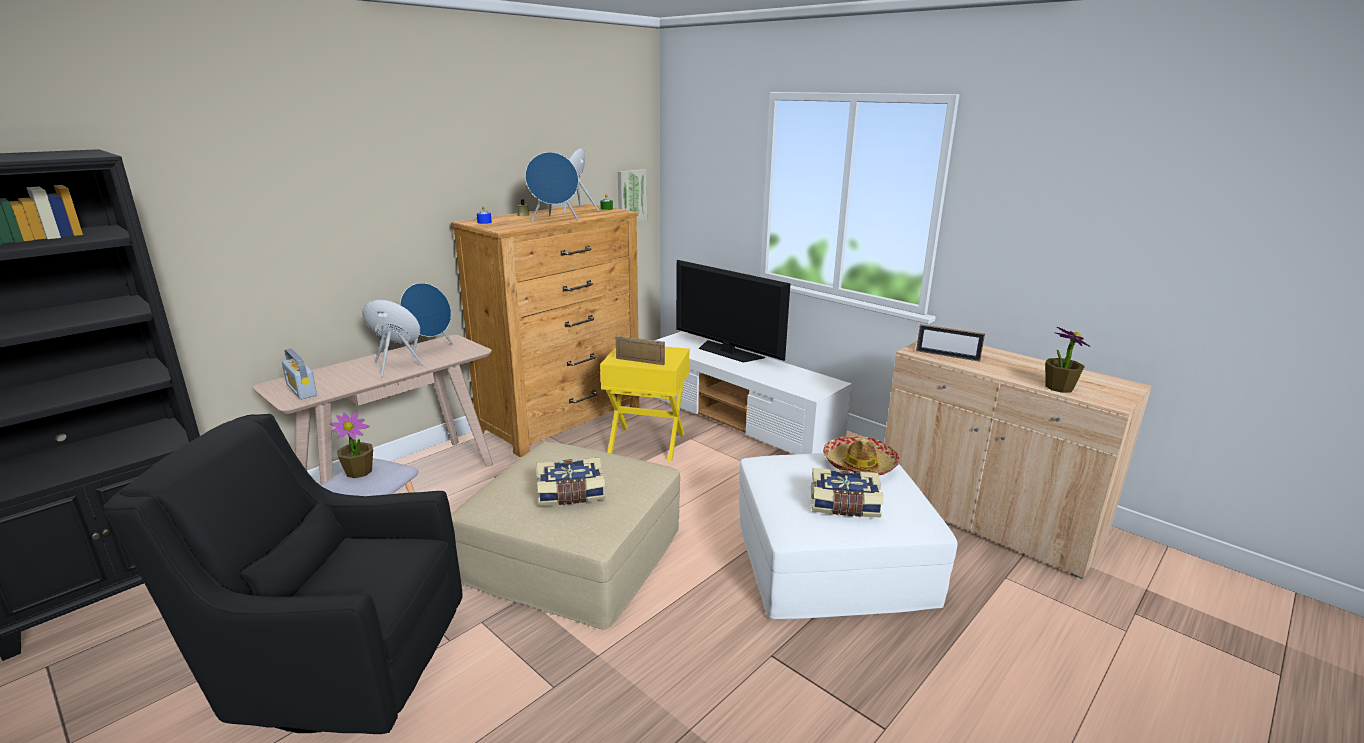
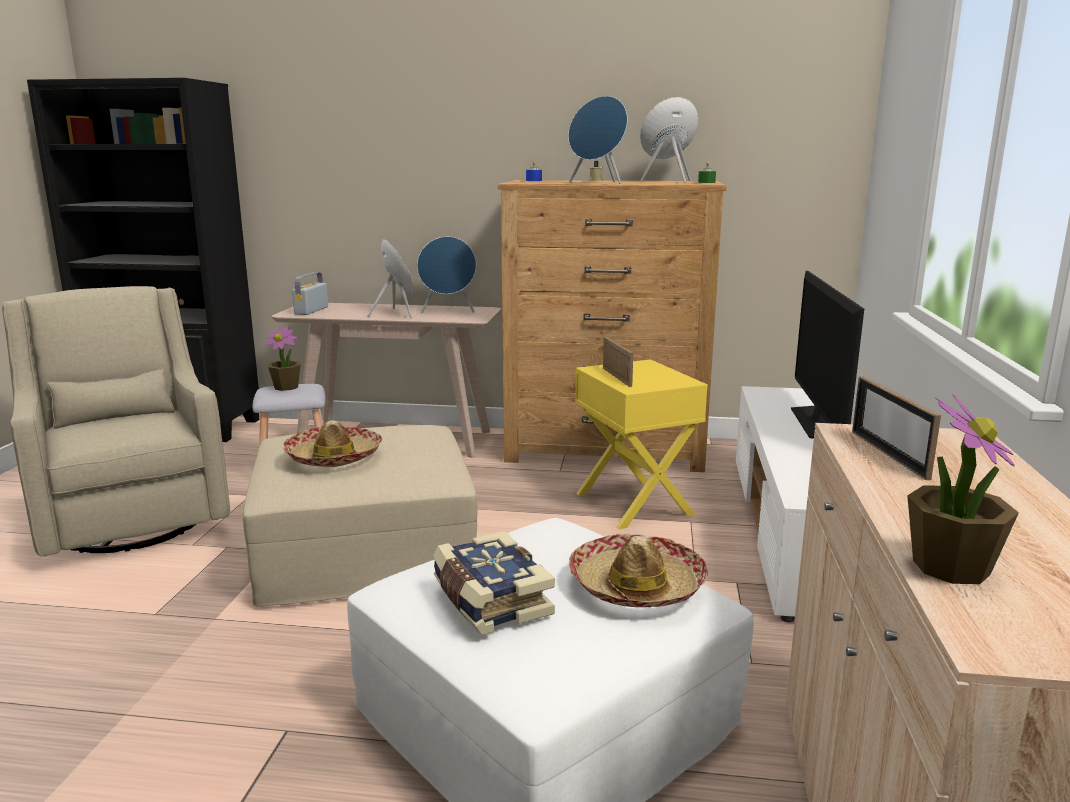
camera: 55 degrees right, 5 degrees down
(334, 669) = (131, 519): black armchair -> beige armchair
(571, 494) = (334, 457): book -> hat
(631, 196) = (803, 180): picture -> none

